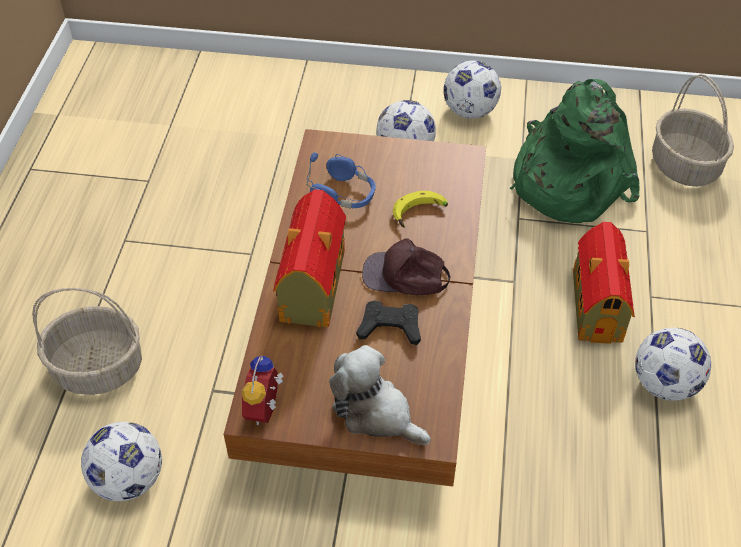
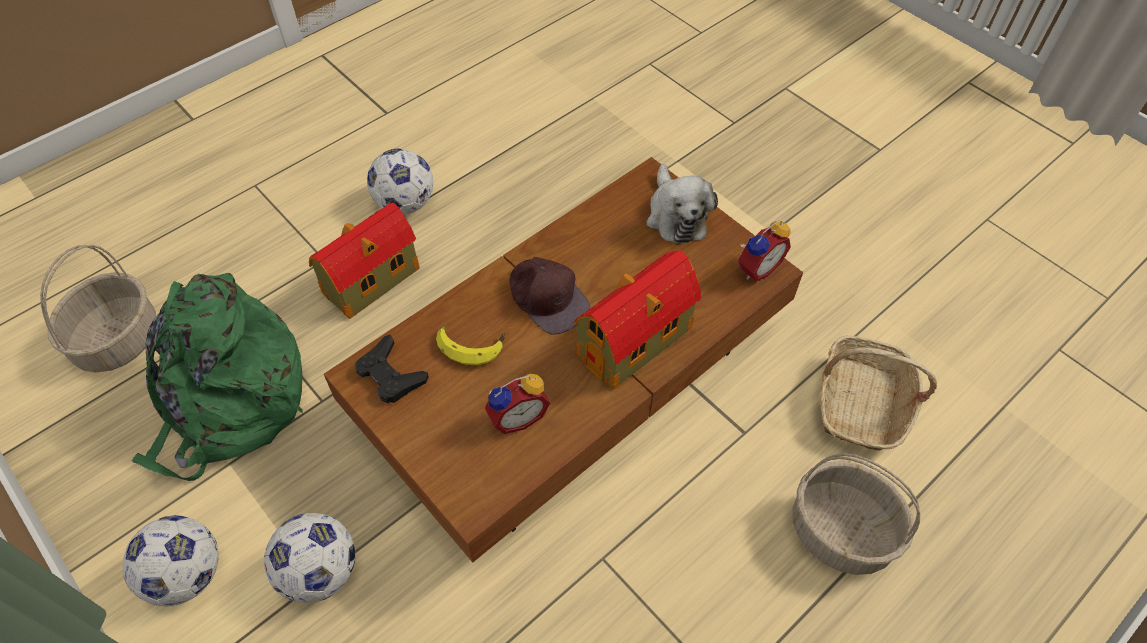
camera: 140 degrees left, 5 degrees up
(129, 479) = (861, 404): football -> basket
(344, 196) = (517, 416): blue headphones -> alarm clock
(390, 327) = (604, 265): black game controller -> black game controller (390, 375)

